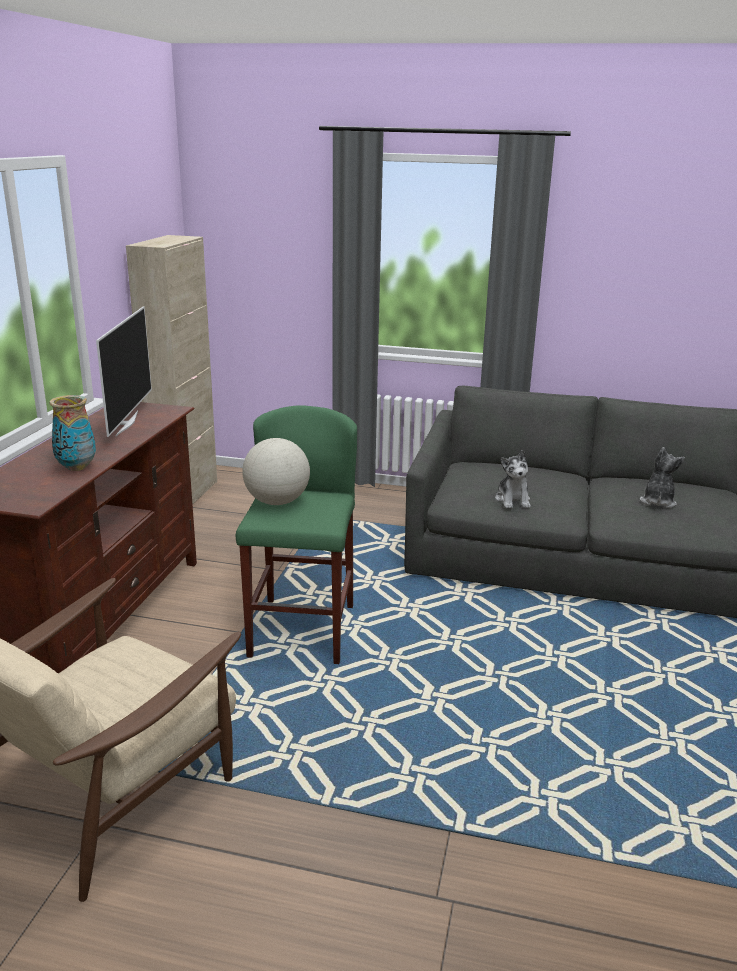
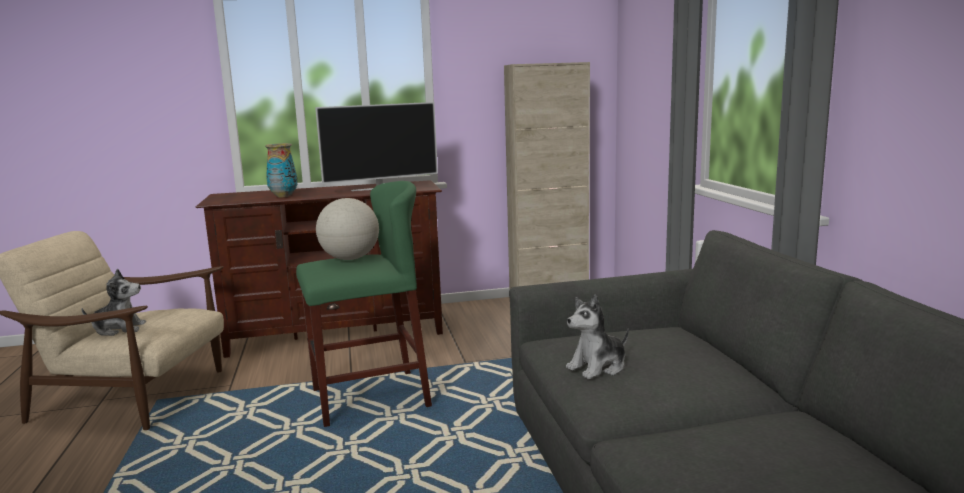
camera: 65 degrees right, 10 degrees down
(657, 501) = (758, 462): plush toy -> plush toy (119, 329)

